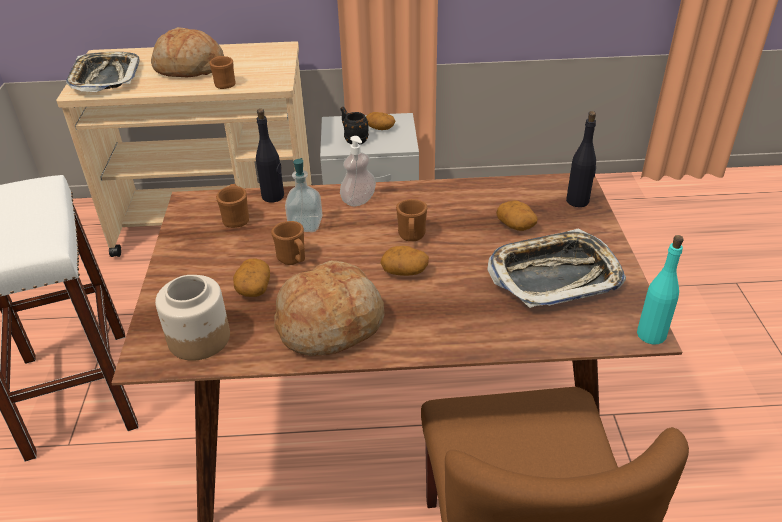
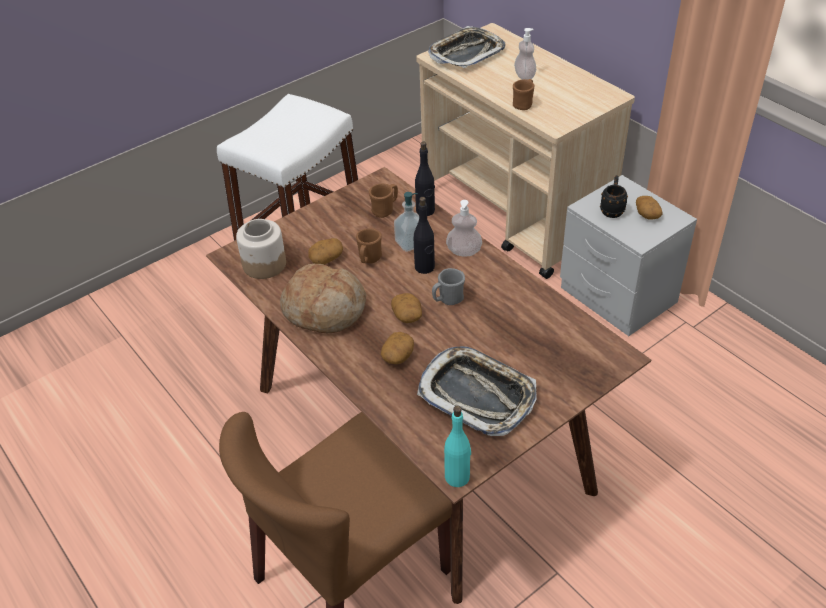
camera: 55 degrees right, 5 degrees up
(189, 68) = (524, 76): bread -> soap dispenser
(411, 237) = (448, 300): brown mug -> grey mug
(516, 225) = (519, 347): potato -> potato (398, 356)
(578, 201) = (593, 368): black bottle -> black bottle (424, 267)

